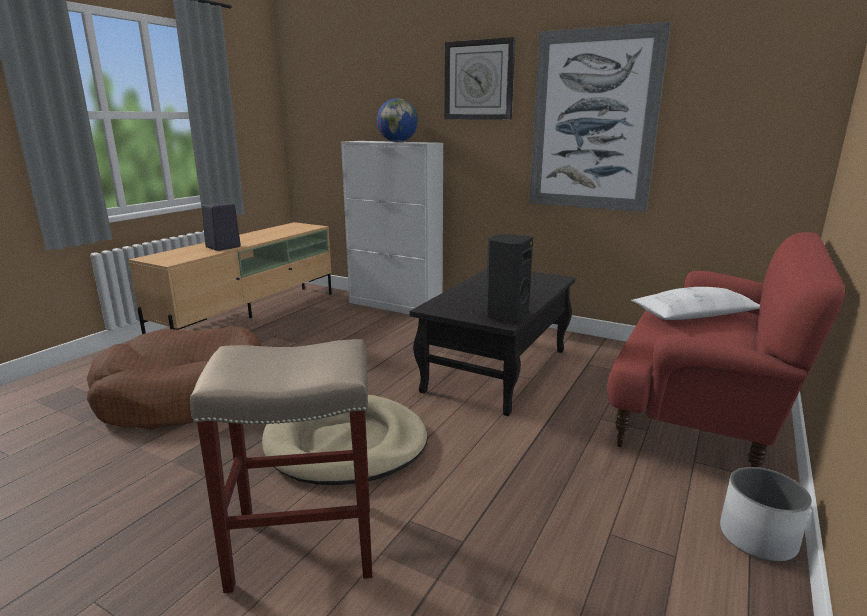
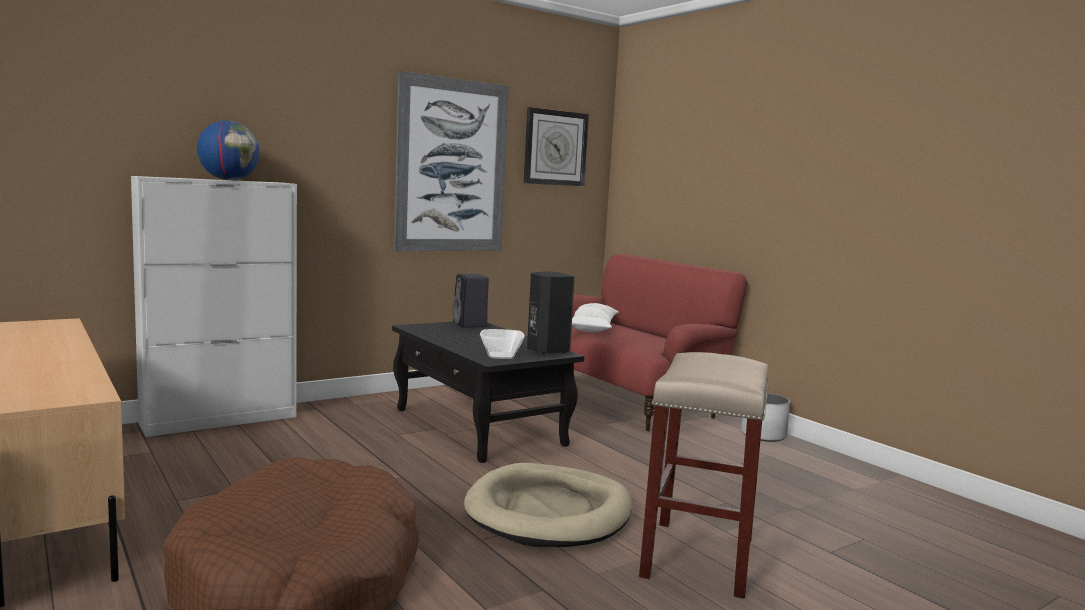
camera: 65 degrees left, 10 degrees down
(222, 247) = (65, 366): black speaker -> black speaker (470, 325)
(452, 307) = (500, 356): none -> bowl
(479, 80) = (329, 111): wall clock -> wall clock (555, 148)

